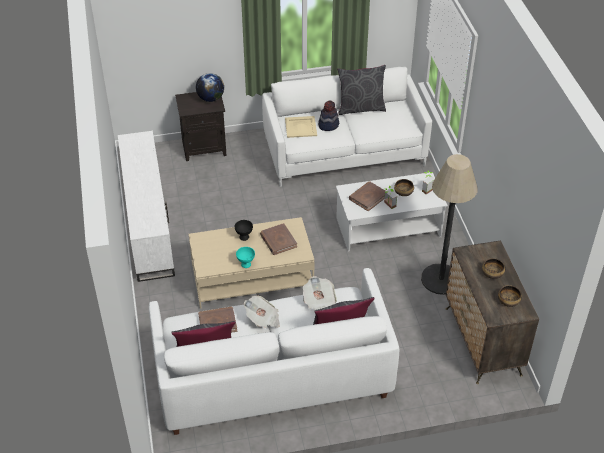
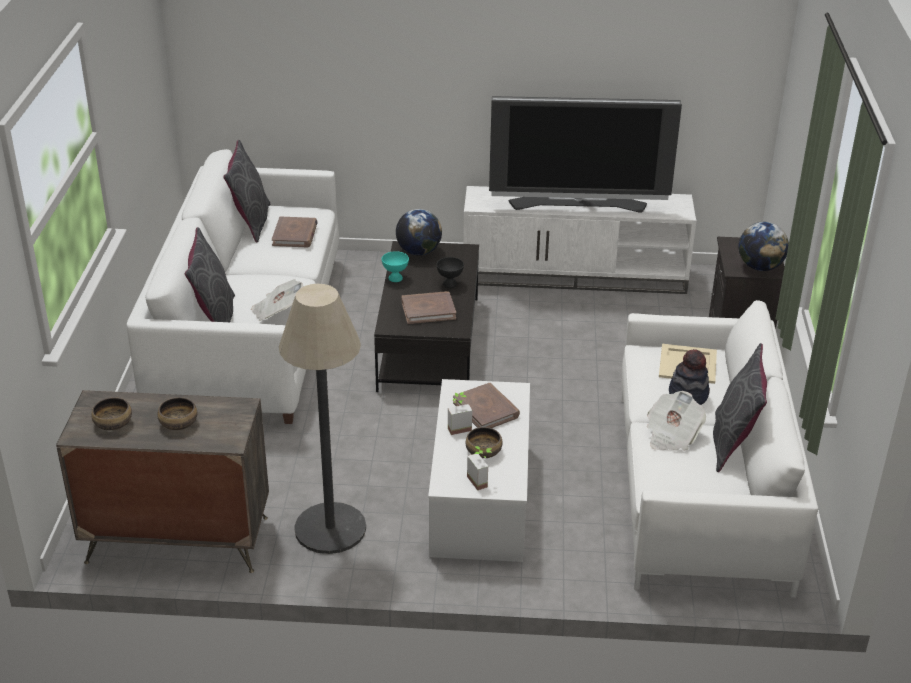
camera: 105 degrees right, 10 degrees down
(146, 181) = (578, 205): none -> television
(208, 260) = (418, 252): none -> globe
(252, 278) = (429, 343): beige coffee table -> black coffee table
(263, 319) = (280, 267): newspaper -> newspaper (672, 435)

